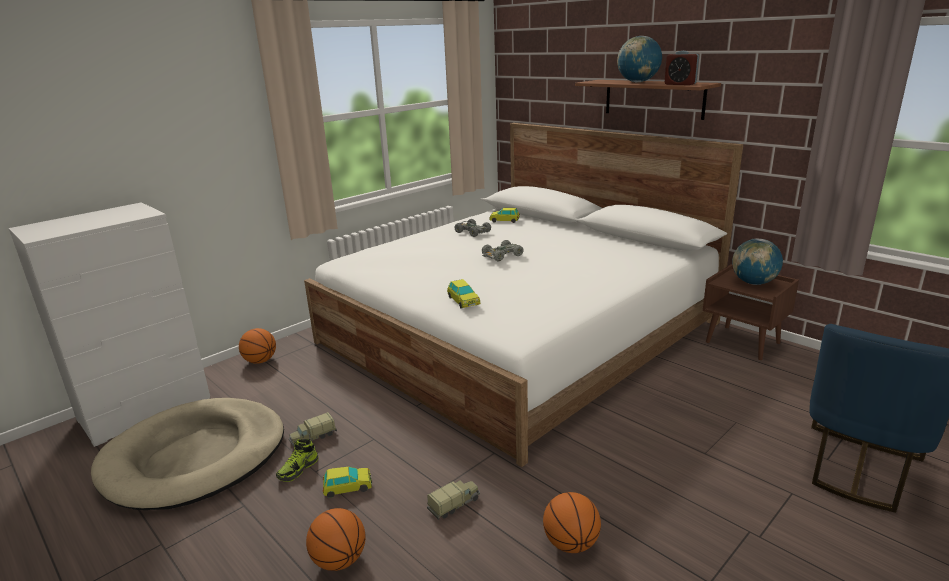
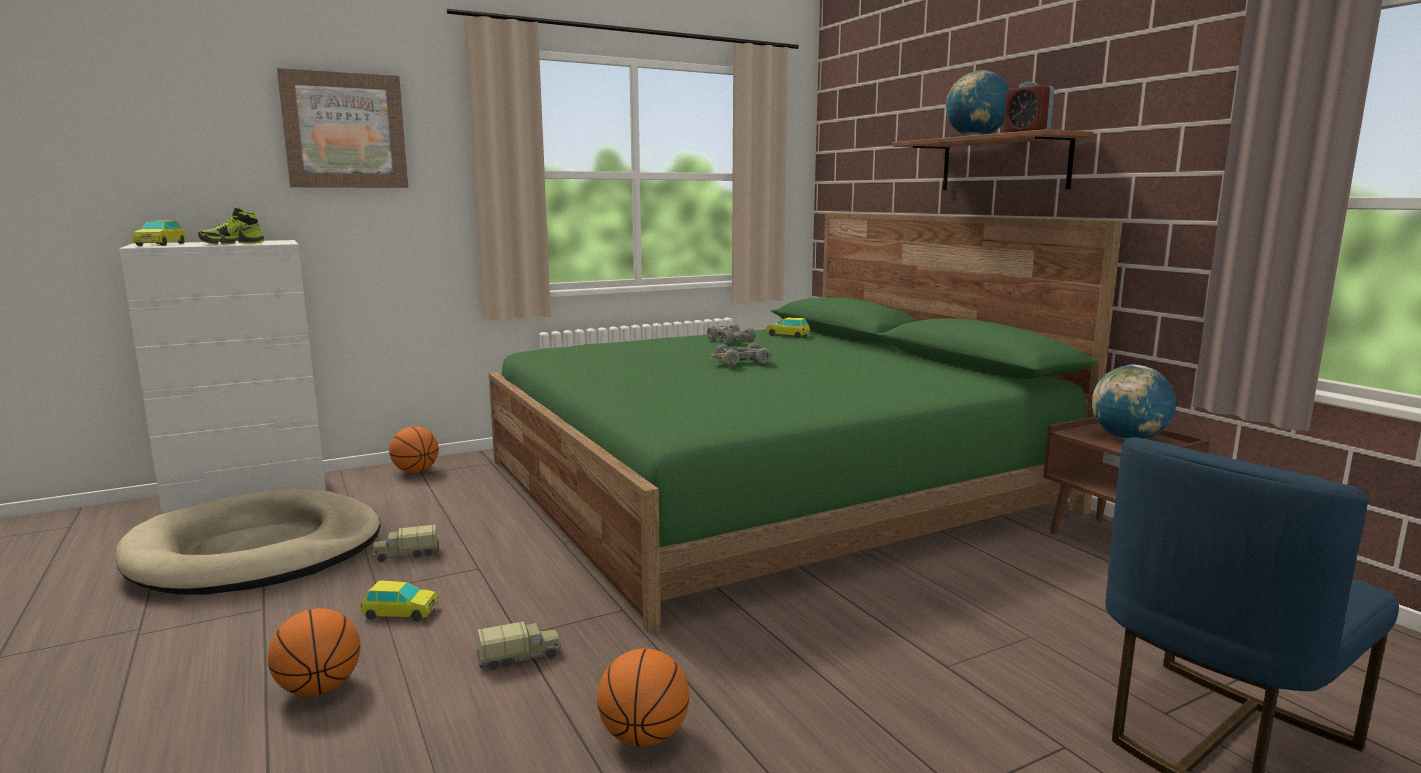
camera: 15 degrees right, 10 degrees down
(166, 106) = (345, 131): none -> picture
(298, 469) = (359, 583): shoe -> shoe (232, 243)
(463, 301) = (637, 394): toy car -> toy car (160, 244)
(518, 332) = (767, 485): white bed -> green bed

